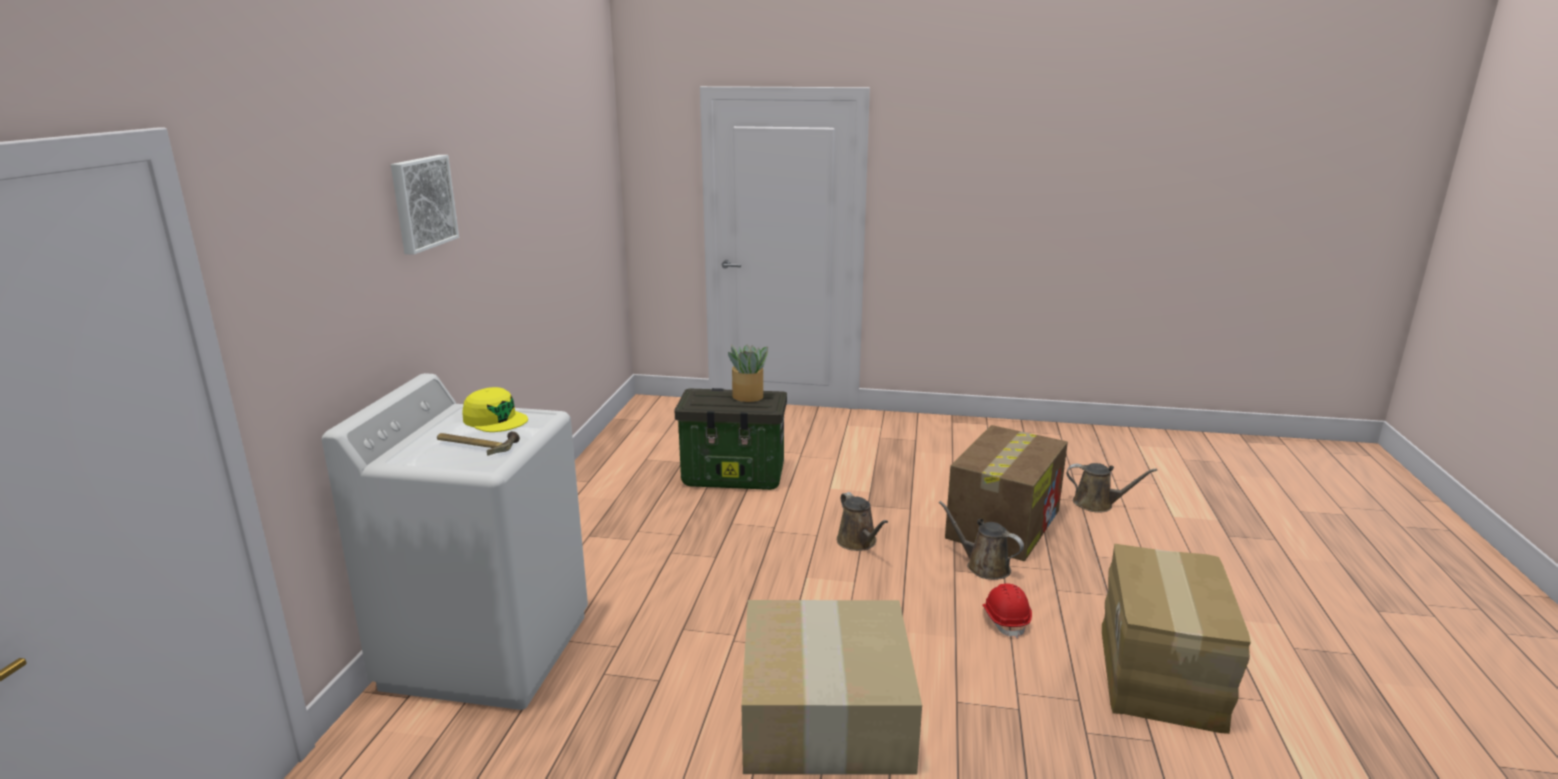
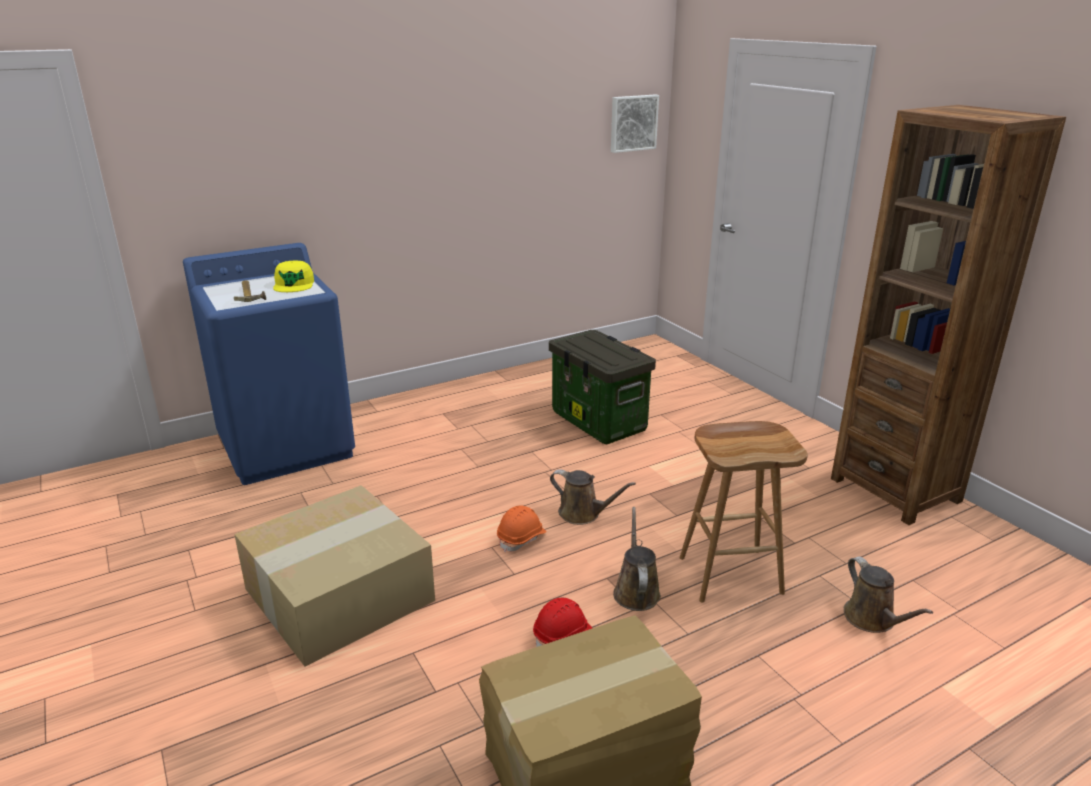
camera: 50 degrees right, 5 degrees up
(422, 203) = (327, 119): picture -> picture (633, 123)
(487, 649) = (287, 446): white washing machine -> blue washing machine
(748, 396) = (615, 351): potted plant -> none
(857, 583) = (522, 538): none -> orange hard hat
(858, 542) = (583, 514): brown watering can -> brown watering can turned 90 degrees counterclockwise
(976, 430) = (895, 490): none -> brown bookcase
(1003, 523) = (731, 574): cardboard box -> brown stool

